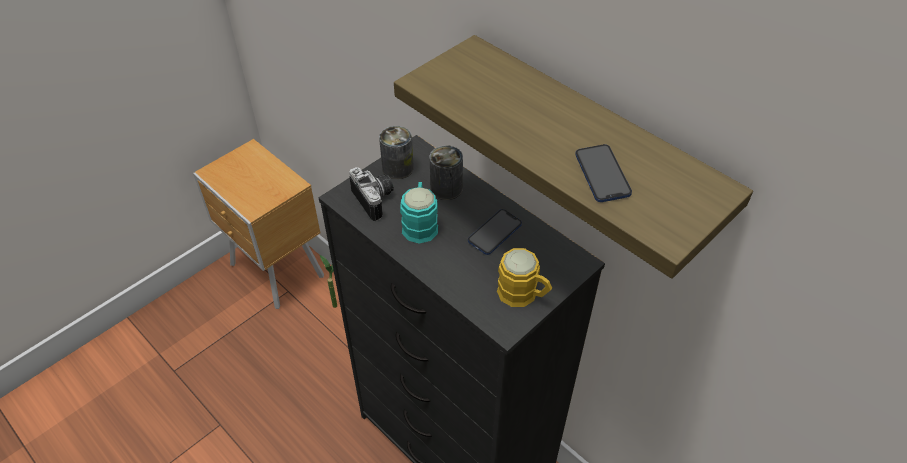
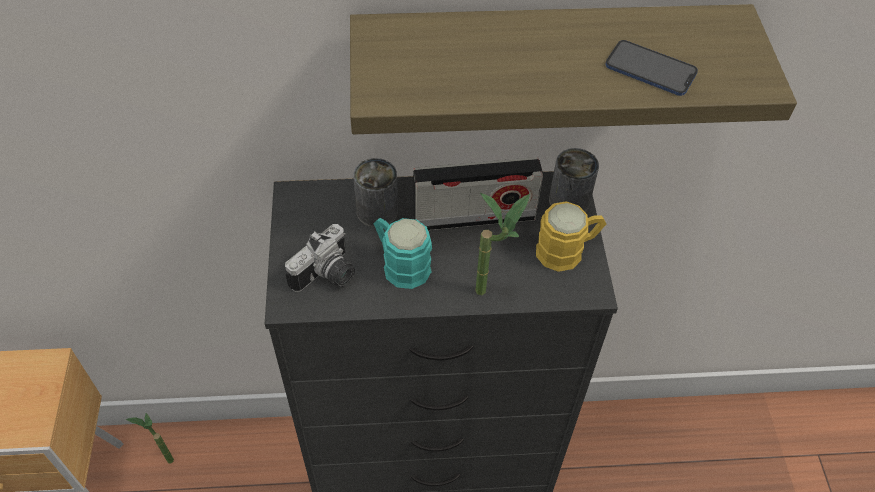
camera: 50 degrees left, 5 degrees up
(376, 199) = (327, 276): camera -> camera turned 120 degrees clockwise
(397, 168) = (304, 228): can -> can (569, 200)
(448, 277) = (492, 290): none -> potted plant
(495, 233) = (474, 217): phone -> radio

